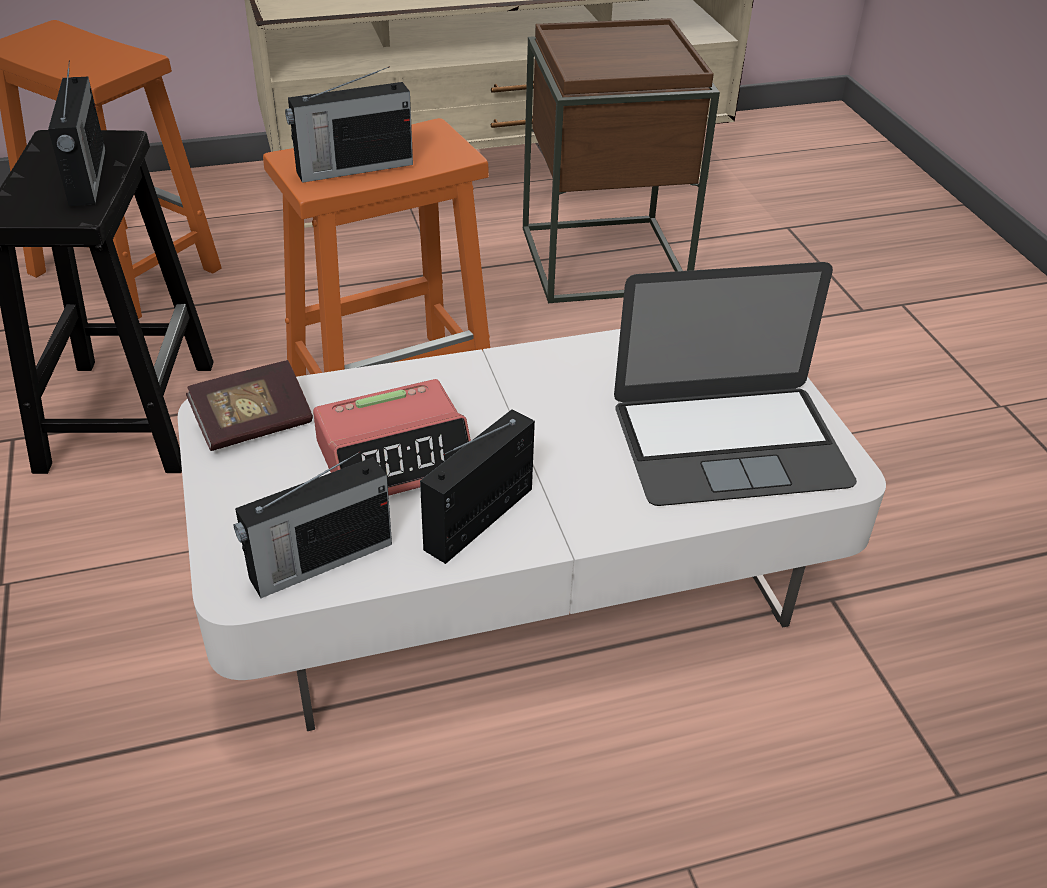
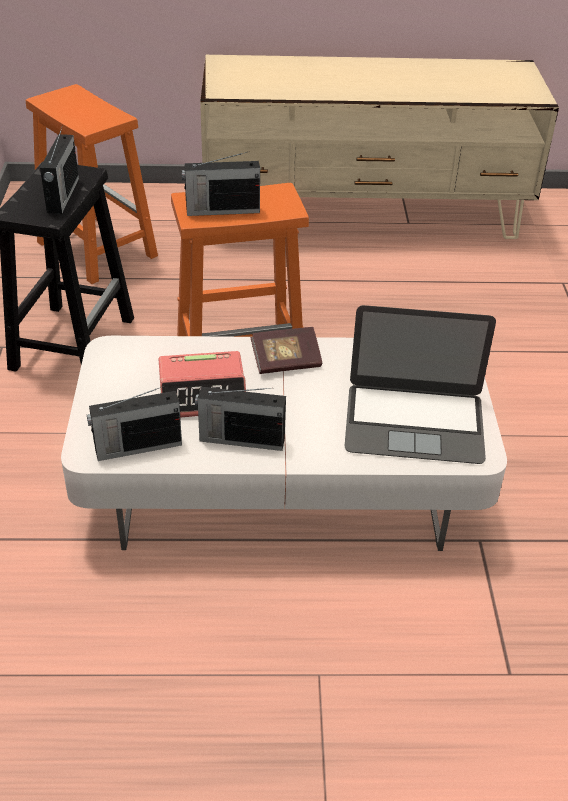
camera: 15 degrees right, 0 degrees up
(253, 424) = (126, 360): book -> book (286, 362)
(481, 517) = (240, 439): radio -> radio turned 135 degrees counterclockwise
(604, 259) = (417, 286): brown side table -> none

